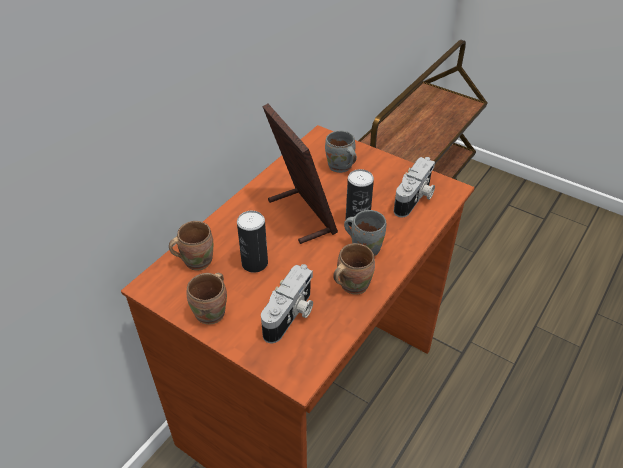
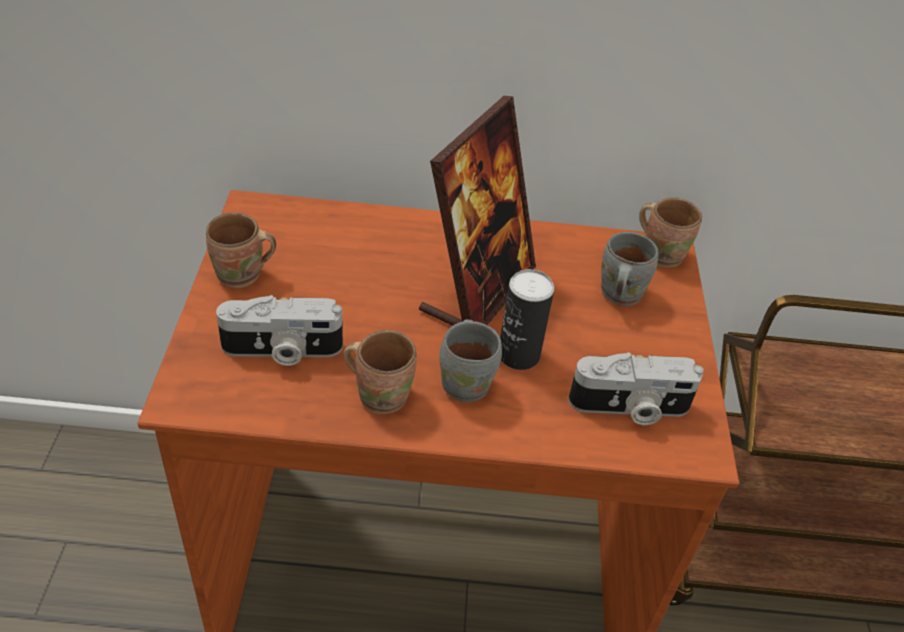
camera: 55 degrees right, 0 degrees up
(196, 260) = (319, 227): brown mug -> brown mug (661, 254)
(254, 263) = (351, 280): can -> none

